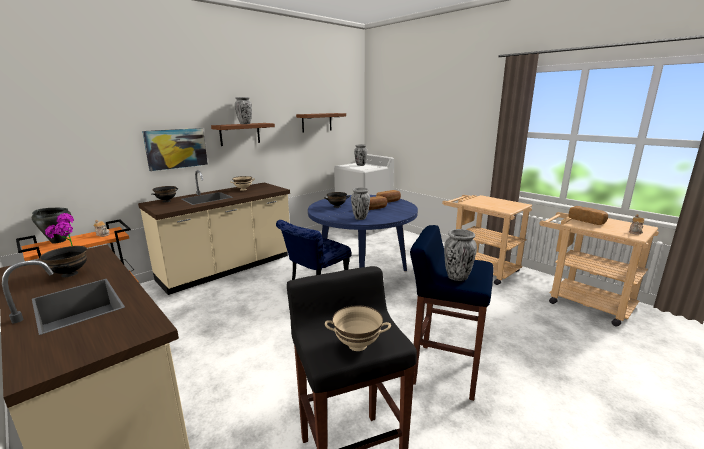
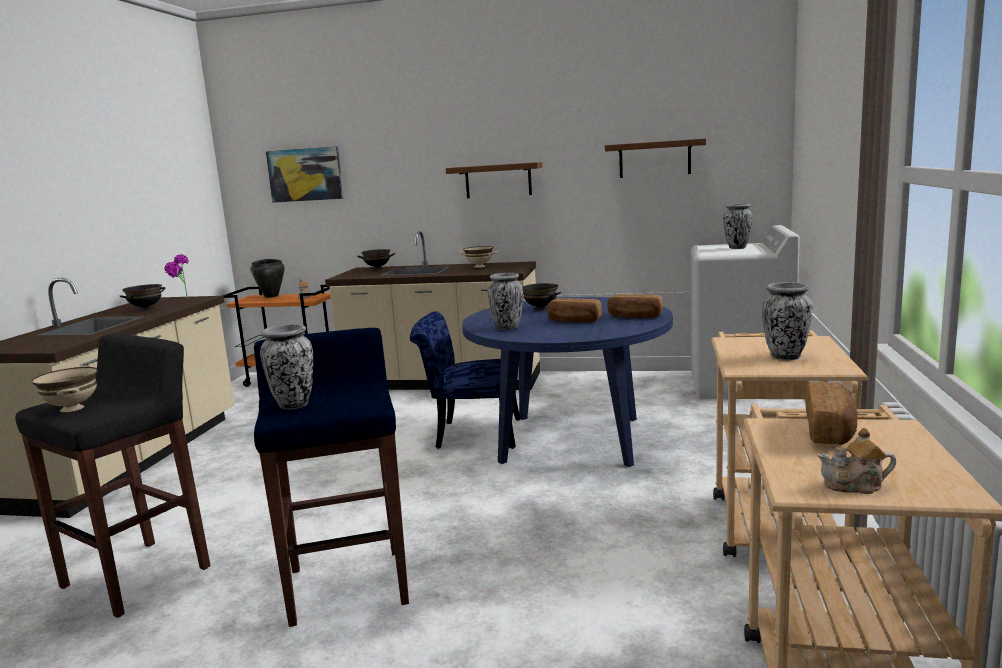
camera: 55 degrees right, 5 degrees down
(176, 148) = (405, 200): picture -> picture (305, 174)
(245, 124) = (498, 164): vase -> vase (785, 356)

